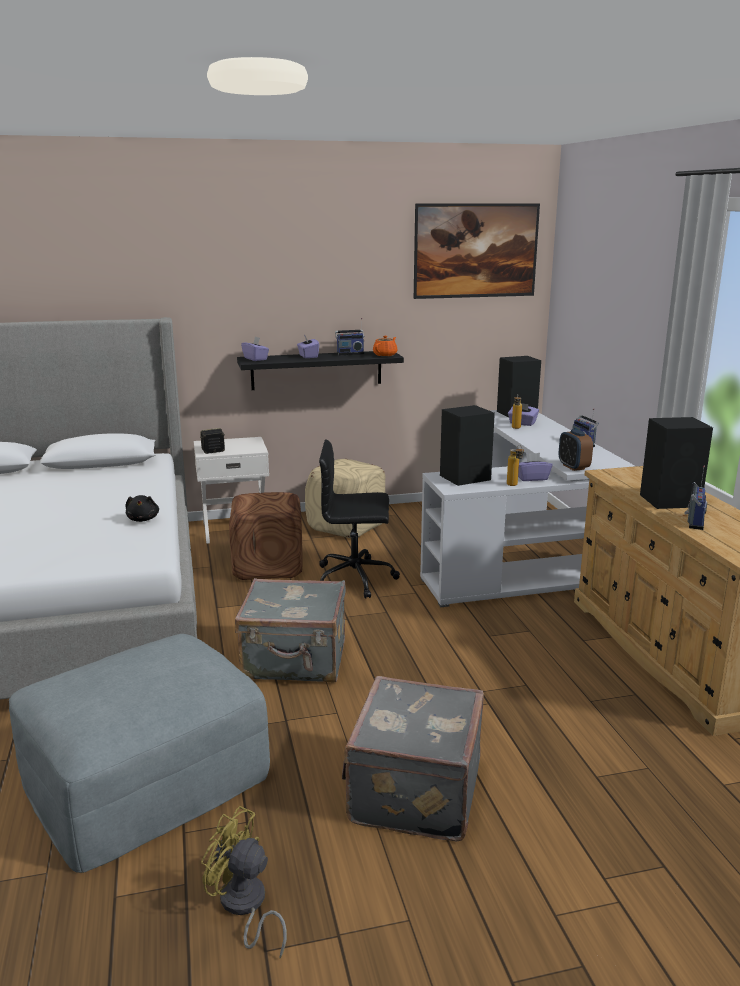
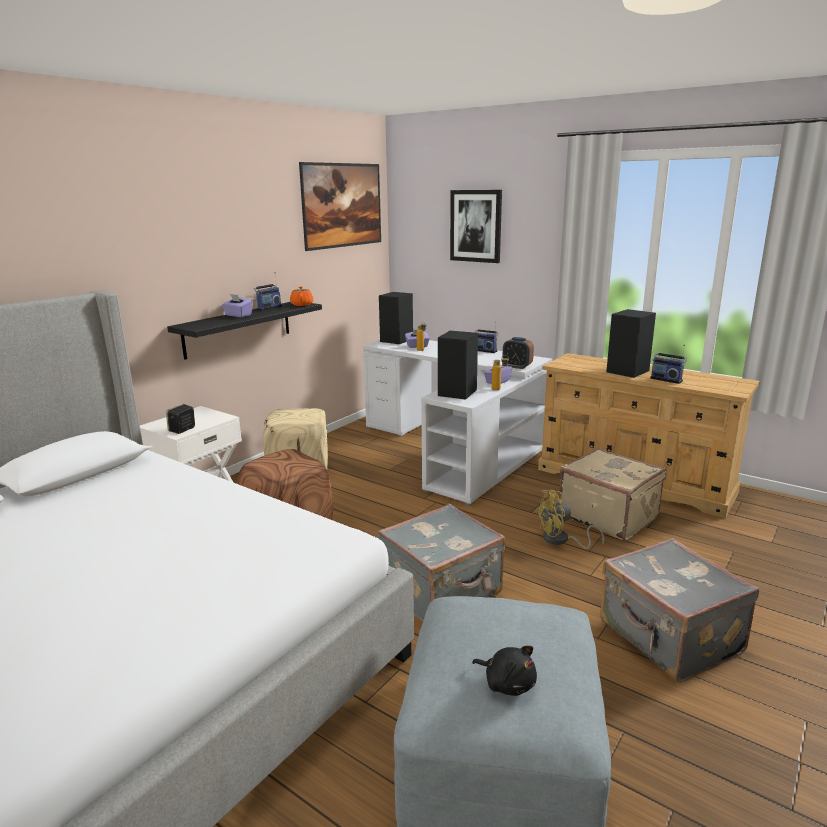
camera: 40 degrees left, 0 degrees up
(143, 519) = (257, 509): black plush toy -> black plush toy (507, 683)
(244, 907) = (730, 792): yellow fan -> yellow fan (561, 540)
(256, 359) = (194, 325): purple tissue box -> none
(356, 578) = (376, 508): black office chair -> none
(565, 672) = (608, 516): none -> beige suitcase
(613, 285) = (476, 226): none -> picture
(693, 521) = (666, 379): radio -> radio turned 150 degrees clockwise

